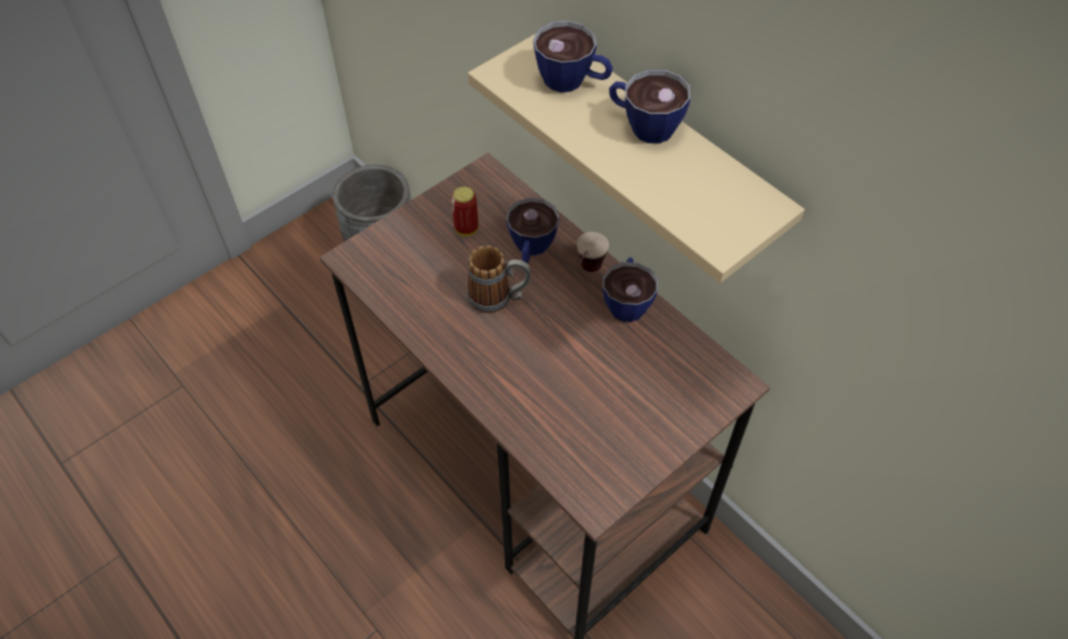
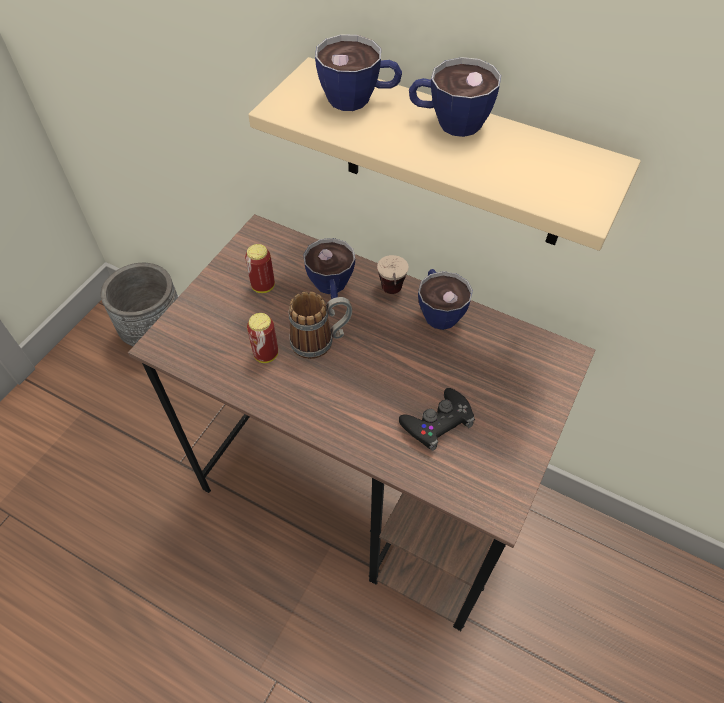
camera: 20 degrees left, 0 degrees up
(442, 296) = (266, 354): none -> can
(575, 408) = (437, 422): none -> black game controller

